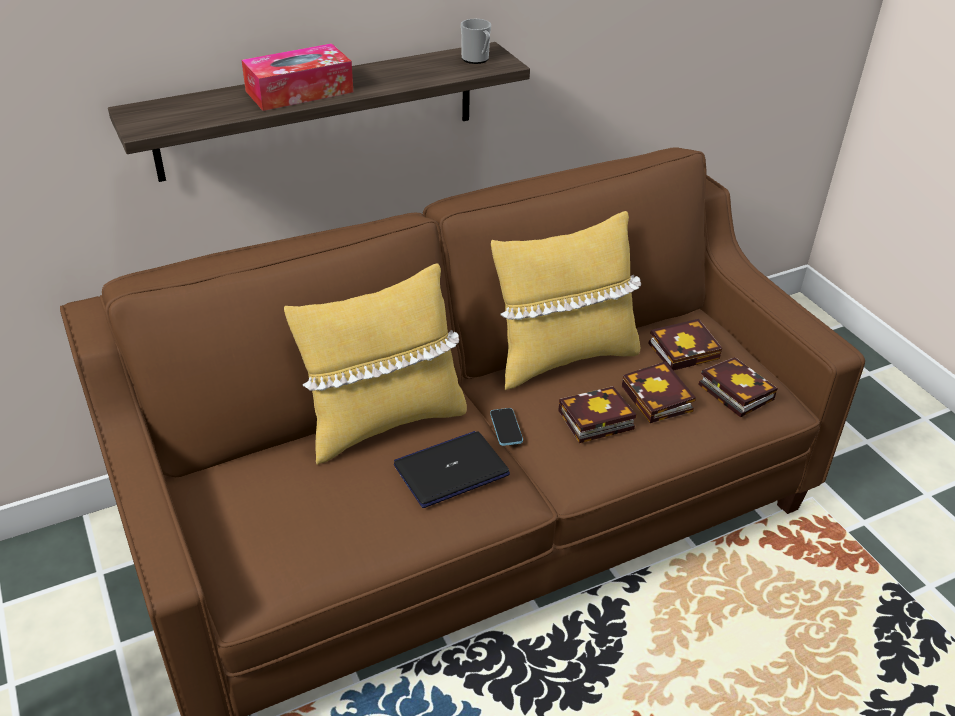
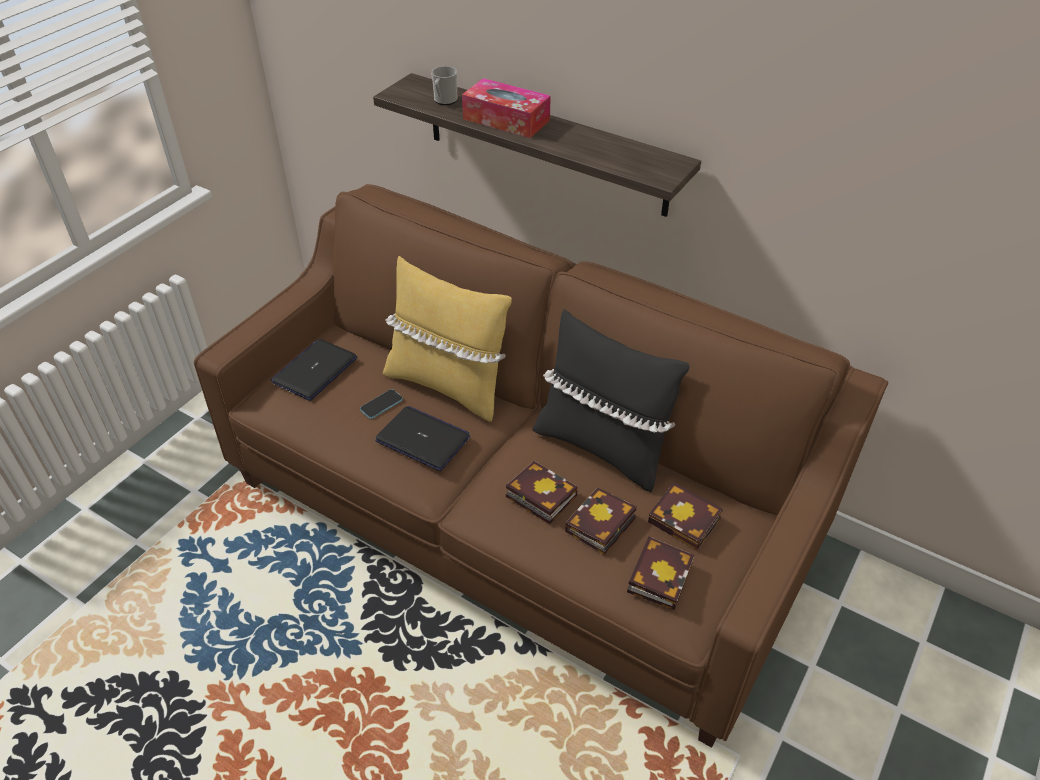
camera: 60 degrees right, 5 degrees up
(251, 519) = (315, 370): none -> laptop
(477, 59) = (652, 164): mug -> mug (444, 101)
(506, 428) = (496, 451): phone -> phone (381, 405)
(562, 358) = (602, 447): yellow pillow -> black pillow

